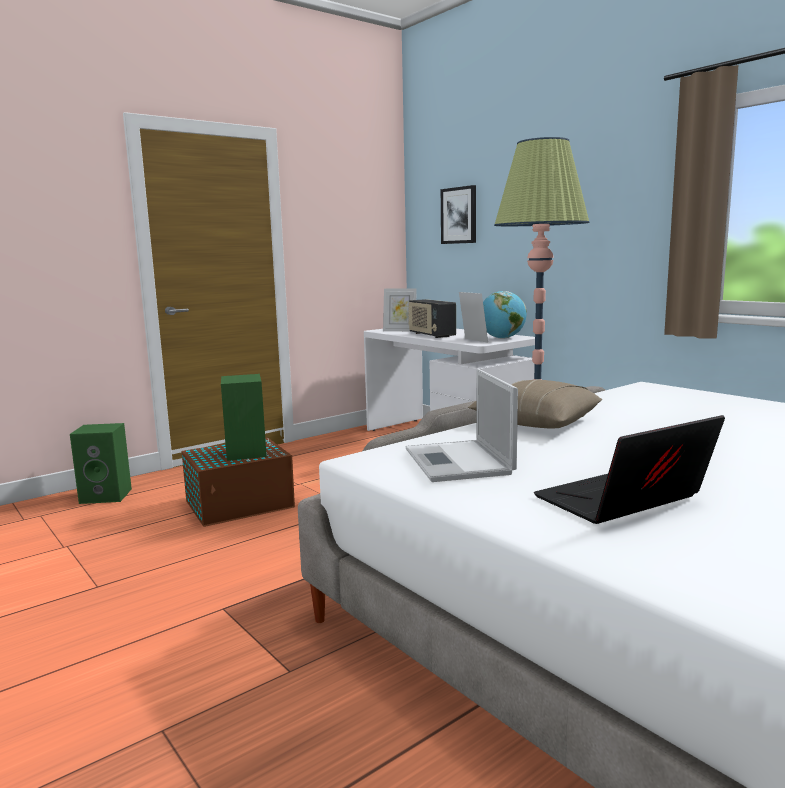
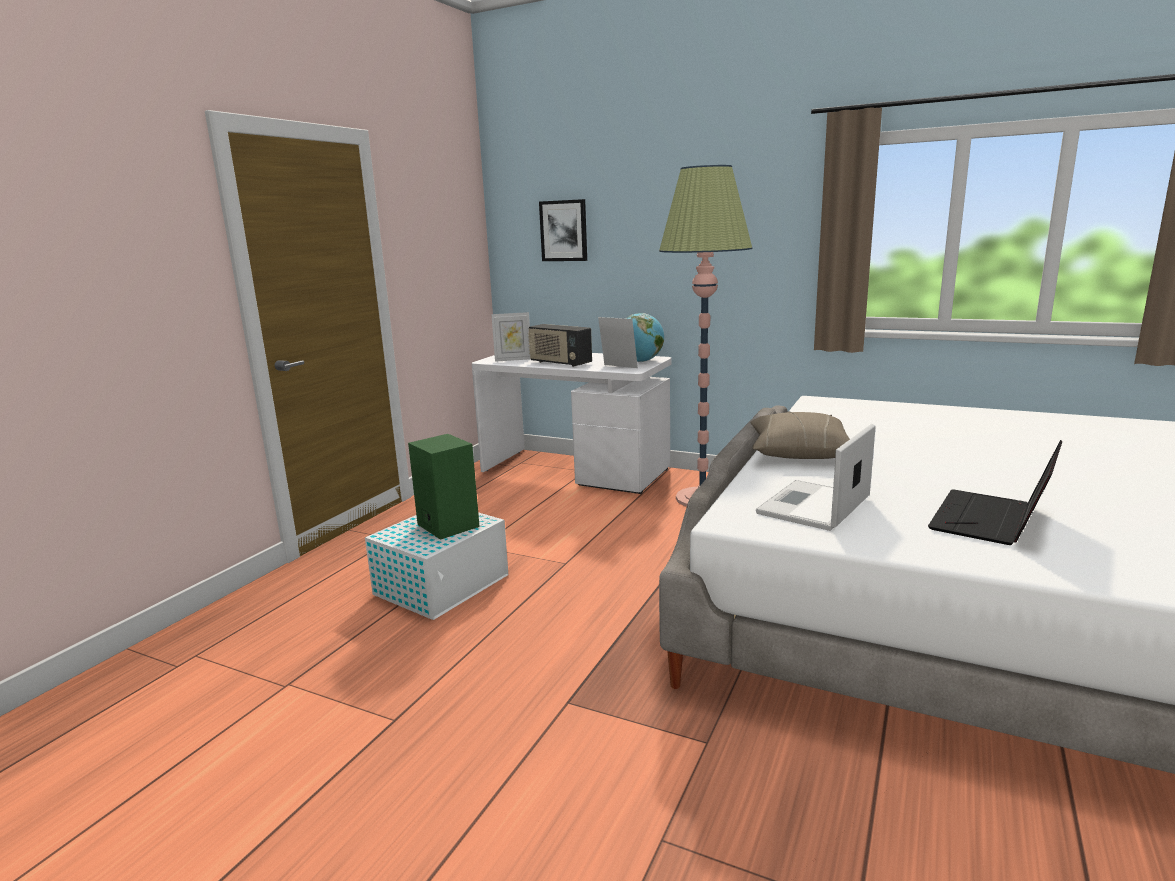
camera: 25 degrees left, 5 degrees up
(107, 495) = (257, 609): green speaker -> none
(241, 504) = (443, 584): brown storage box -> white storage box
(459, 462) = (813, 507): laptop -> laptop turned 75 degrees clockwise

